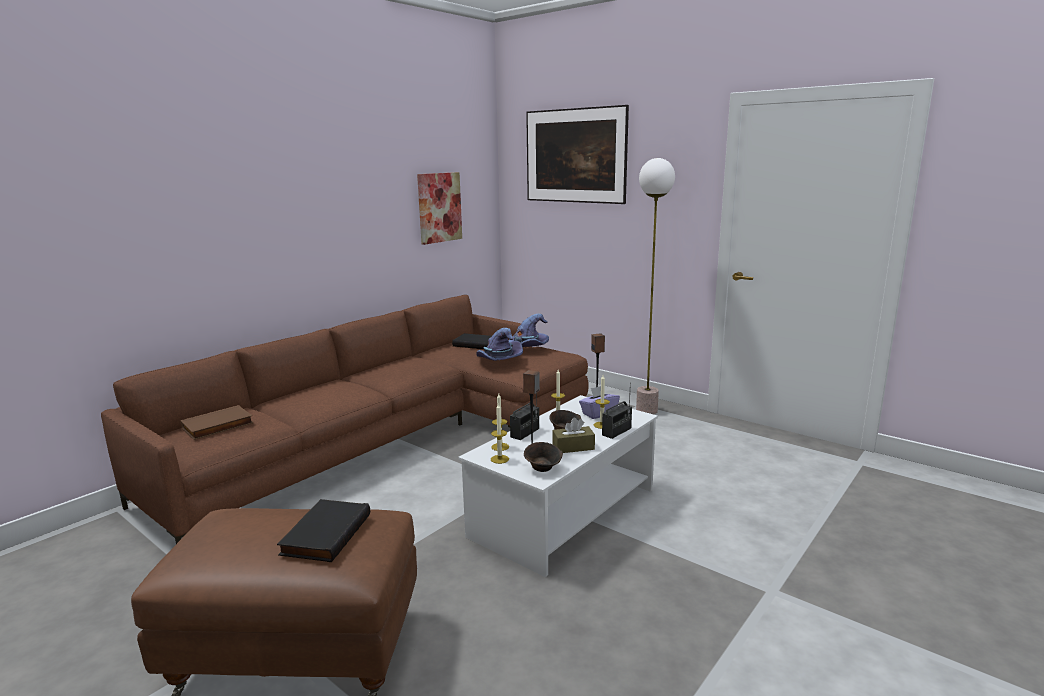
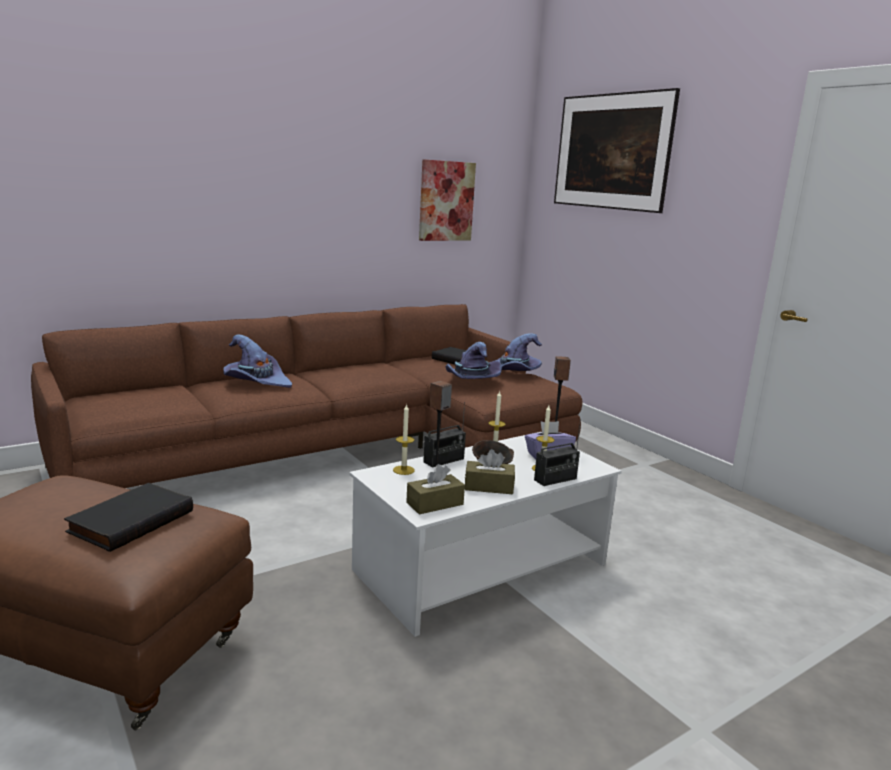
camera: 15 degrees right, 0 degrees up
(218, 426) = (135, 397): brown book -> none
(318, 392) = (256, 382): none -> purple hat
(499, 459) = (393, 483): candle -> none
(543, 469) = (435, 504): brown bowl -> brown tissue box
(647, 411) = (650, 472): floor lamp -> none

